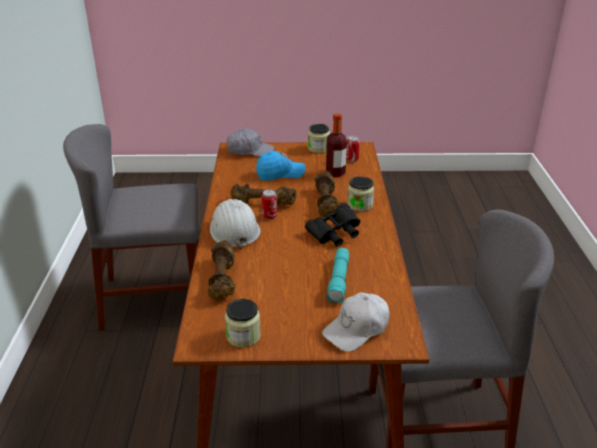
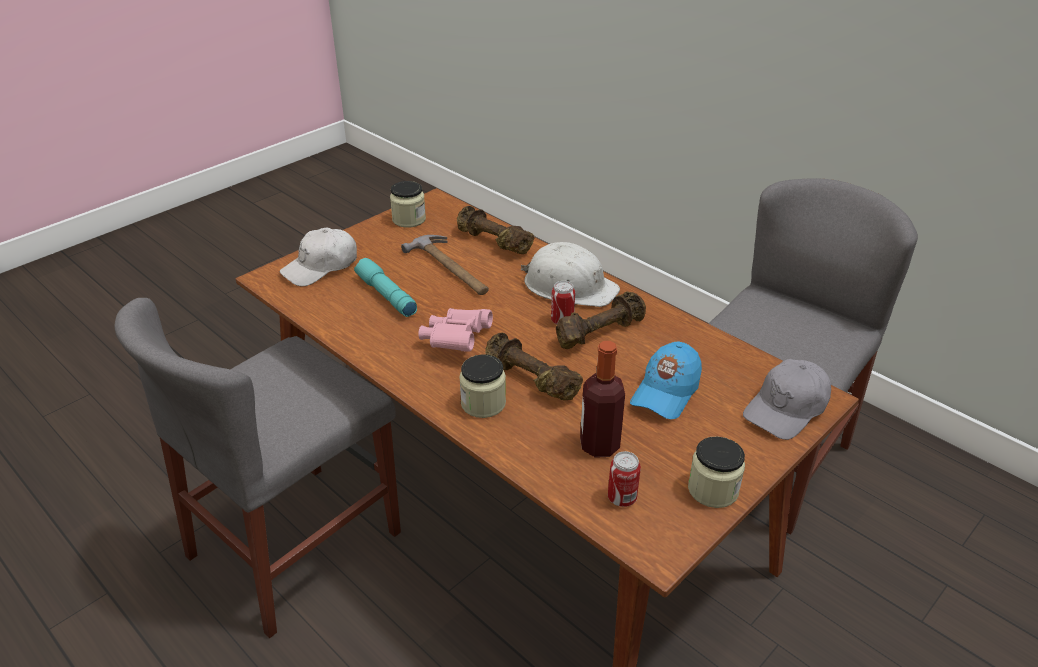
camera: 135 degrees right, 5 degrees up
(276, 276) = (451, 268): none -> hammer
(335, 235) = (456, 341): black binoculars -> pink binoculars
(357, 329) = (321, 267): white cap -> white cap turned 135 degrees counterclockwise

